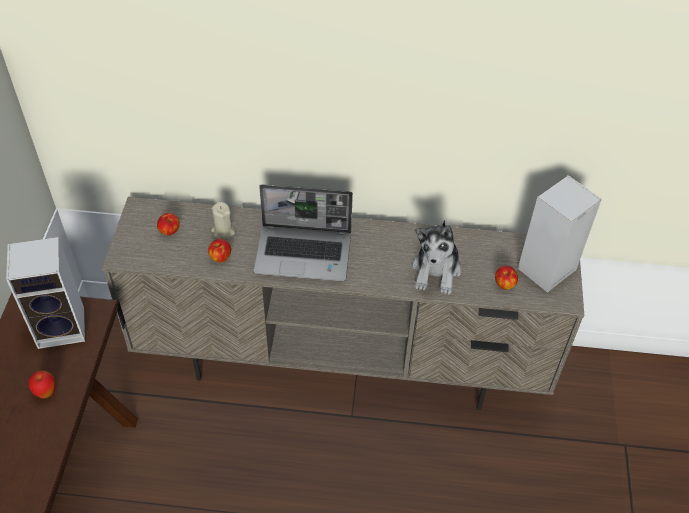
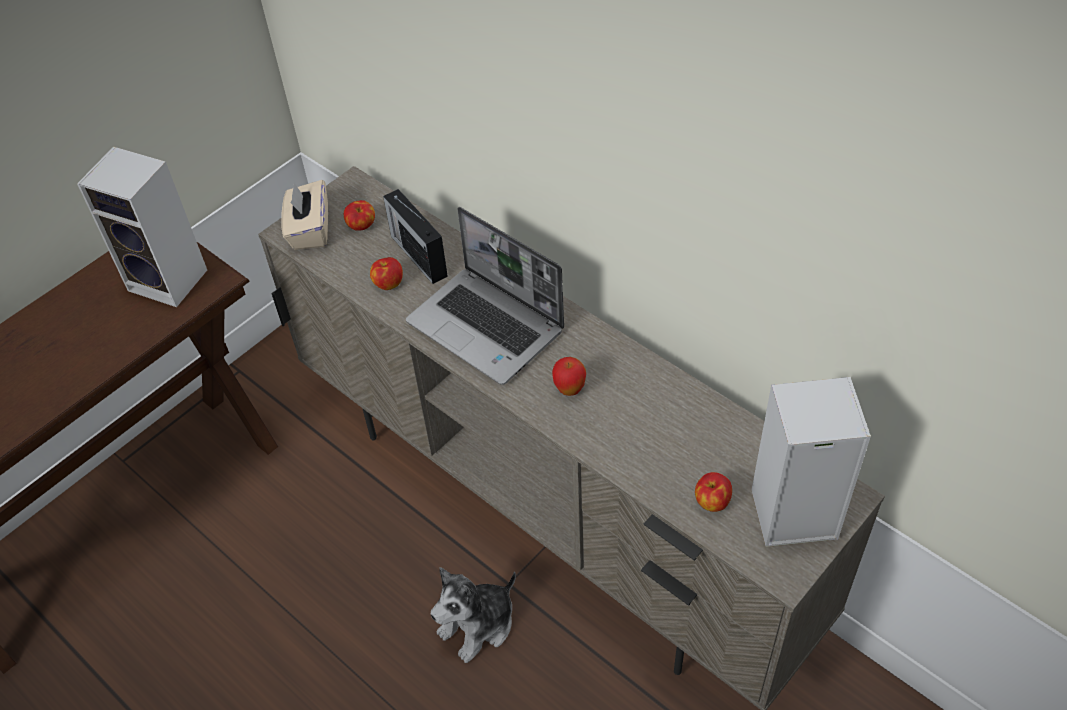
camera: 40 degrees right, 0 degrees up
(46, 393) = (95, 342): apple -> apple (569, 389)
(136, 249) = (309, 230): none -> beige tissue box
(223, 232) = (418, 255): beige candle -> radio
(436, 270) = (634, 433): plush toy -> plush toy (478, 625)

